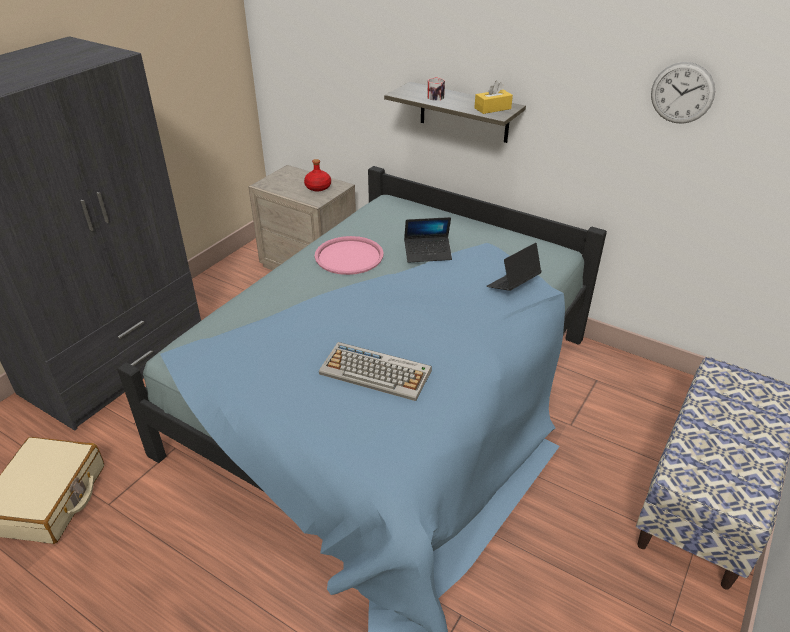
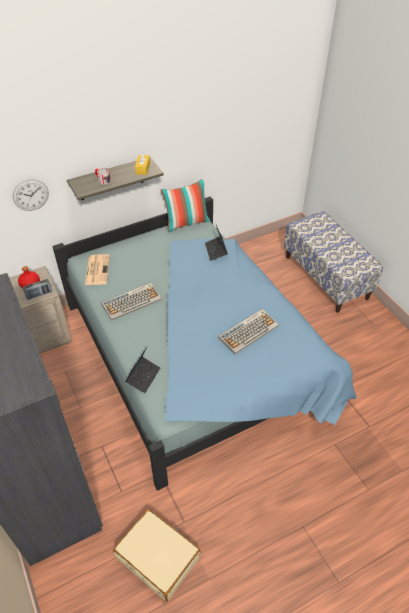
camera: 60 degrees left, 10 degrees up
(307, 198) = (39, 294): none -> radio
(349, 256) = (132, 301): pink tray -> keyboard
(379, 214) = (97, 269): none -> newspaper
(428, 253) = (162, 268): laptop -> laptop (143, 376)
(542, 244) = (186, 223): none -> pillow
(682, 93) = (229, 113): wall clock -> wall clock (30, 195)

